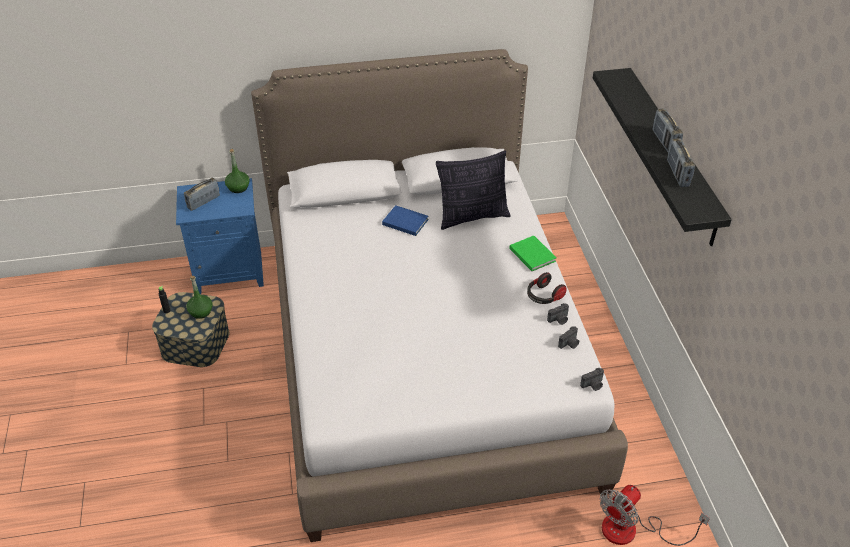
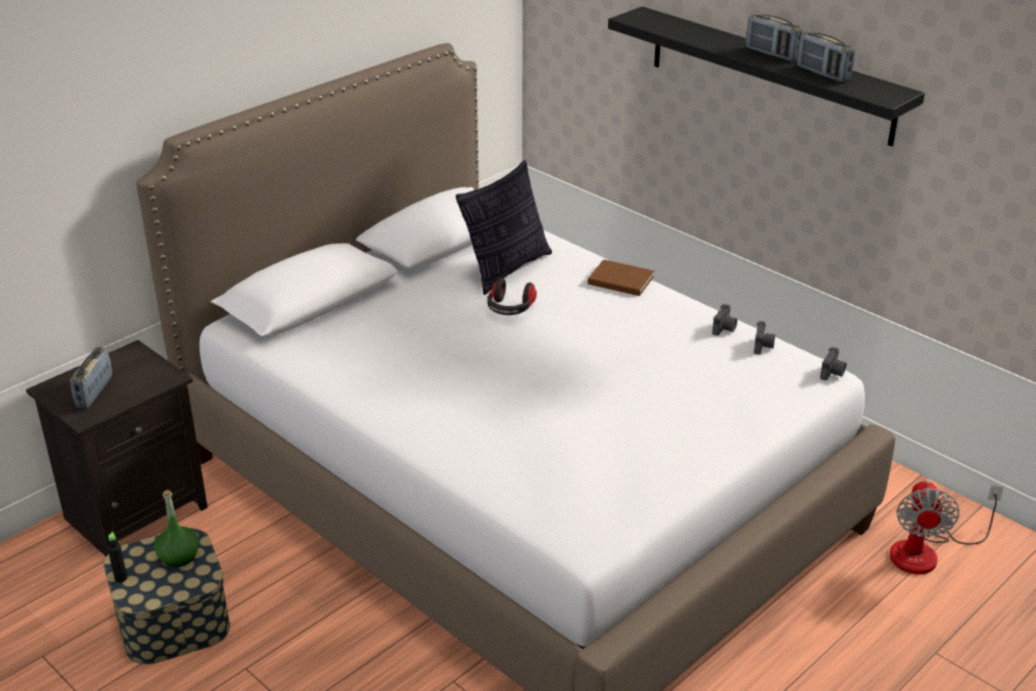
camera: 35 degrees left, 10 degrees down
(230, 271) = (136, 511): blue nightstand -> black nightstand
(238, 188) = (130, 357): green bottle -> none
(404, 221) = (428, 303): blue book -> none
(532, 254) = (619, 279): green book -> brown book
(544, 296) = (681, 314): headphones -> headphones (510, 309)

